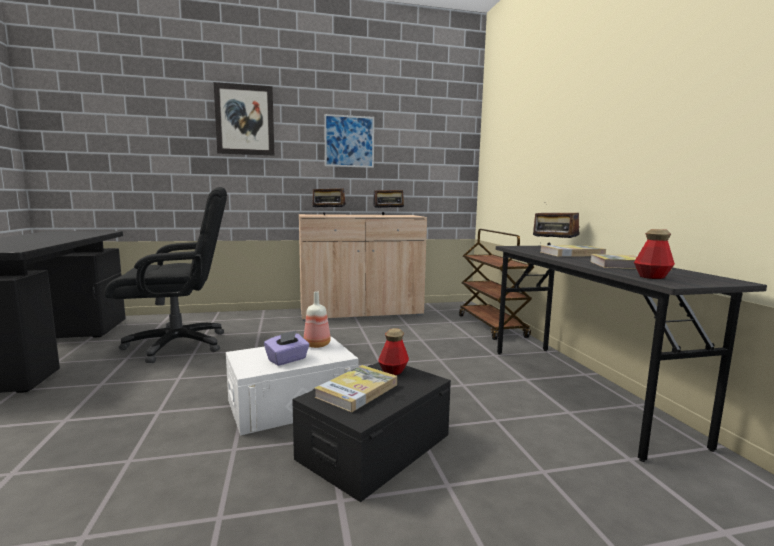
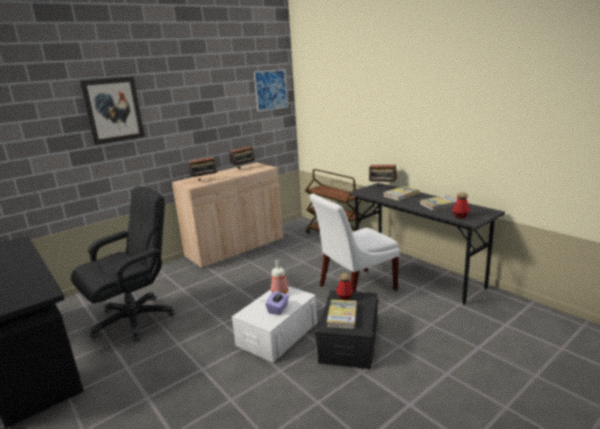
camera: 25 degrees left, 10 degrees up
(349, 141) = (202, 113): picture -> picture (271, 90)
(458, 384) = (354, 288): none -> white chair

